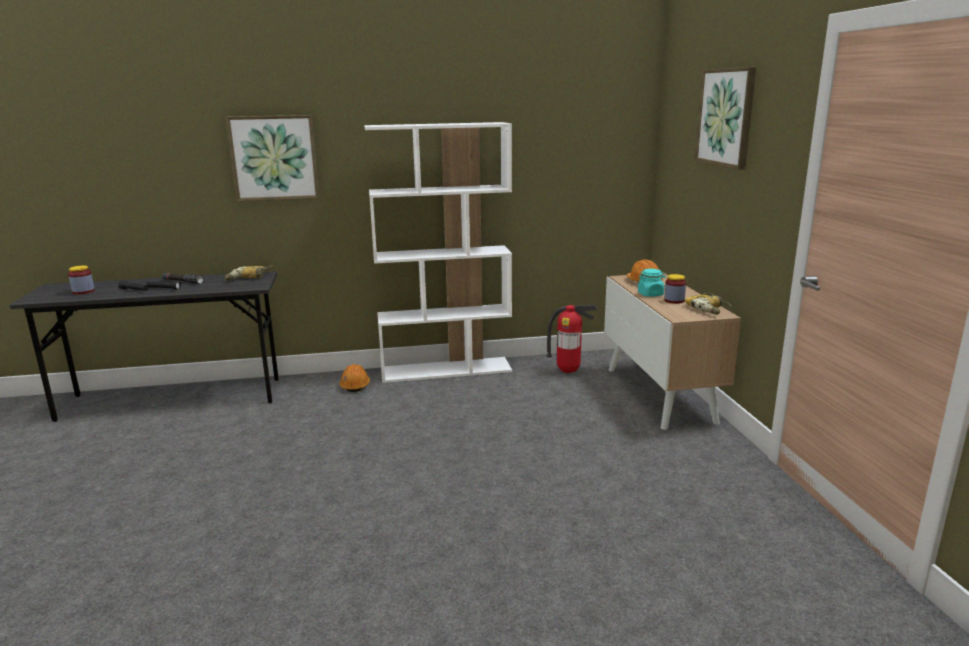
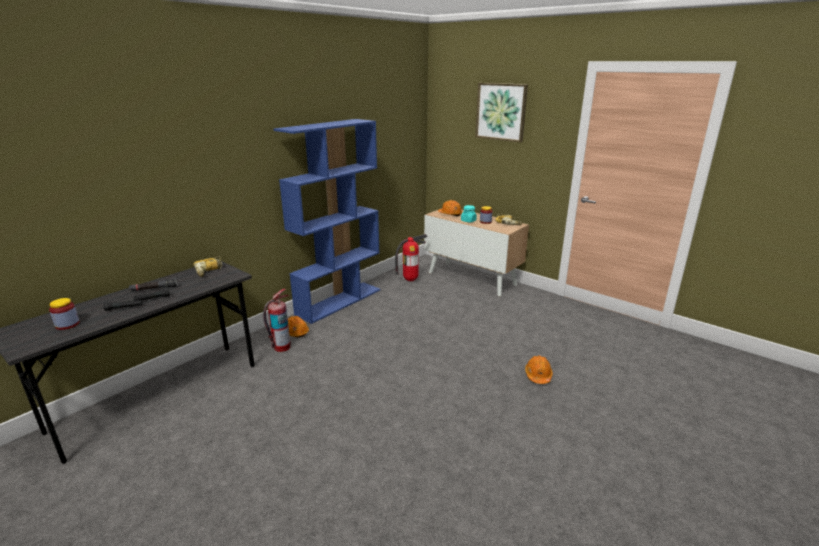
camera: 40 degrees left, 5 degrees up
(274, 158) = (207, 163): picture -> none
(320, 395) = (281, 347): none -> fire extinguisher
(446, 370) = (339, 301): white bookcase -> blue bookcase
(538, 547) = (538, 375): none -> orange hard hat

